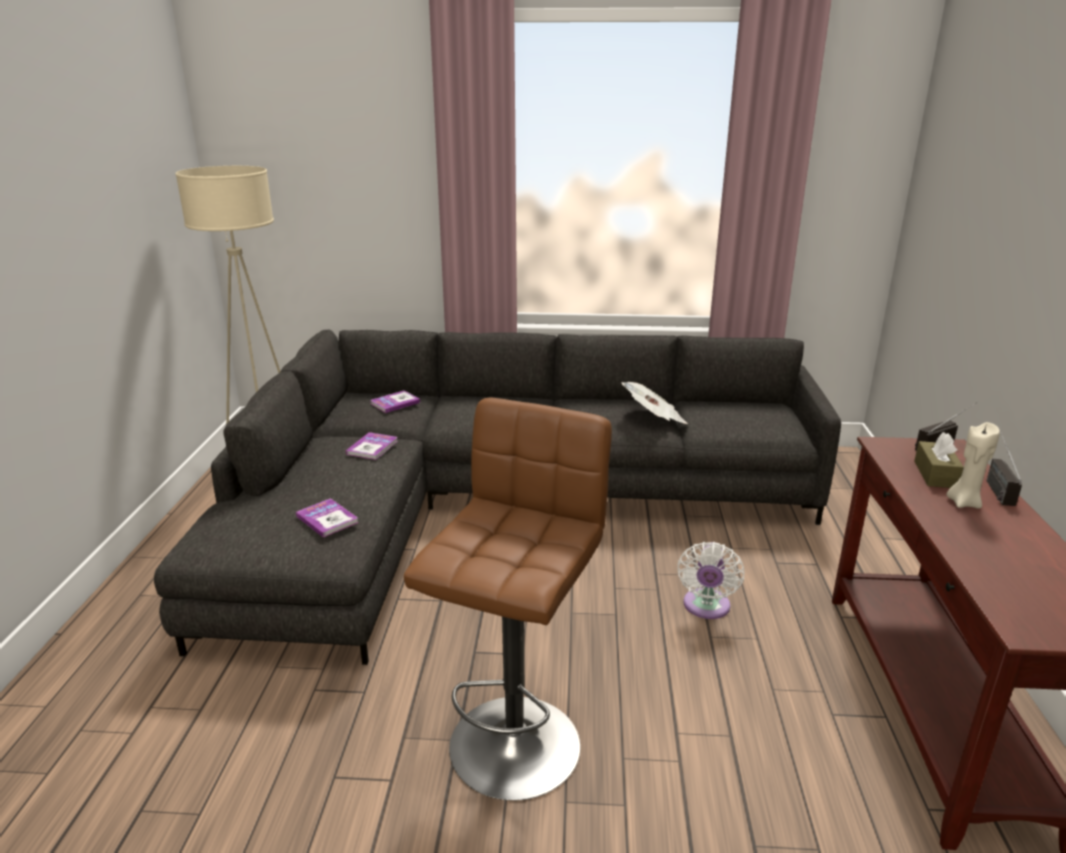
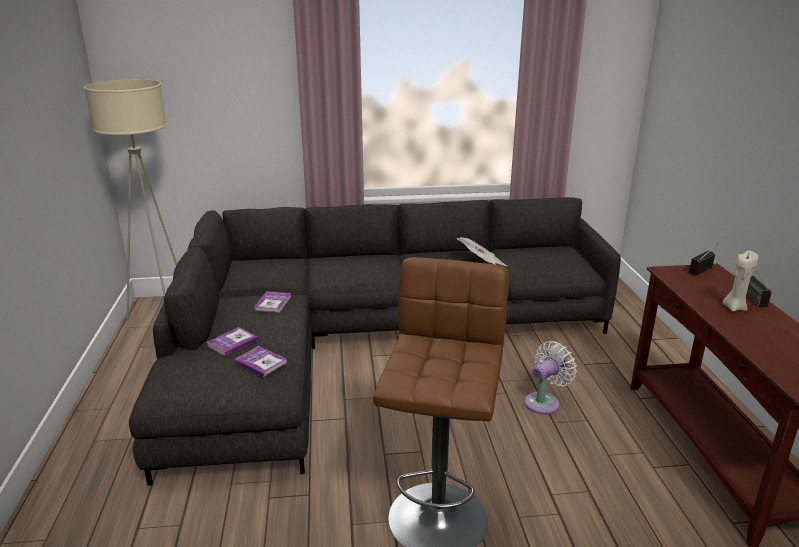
camera: 10 degrees left, 0 degrees up
(395, 403) = (277, 266): book -> book (232, 343)
(706, 607) = (544, 402): white fan -> white fan turned 135 degrees counterclockwise
(935, 474) = (708, 289): brown tissue box -> none

